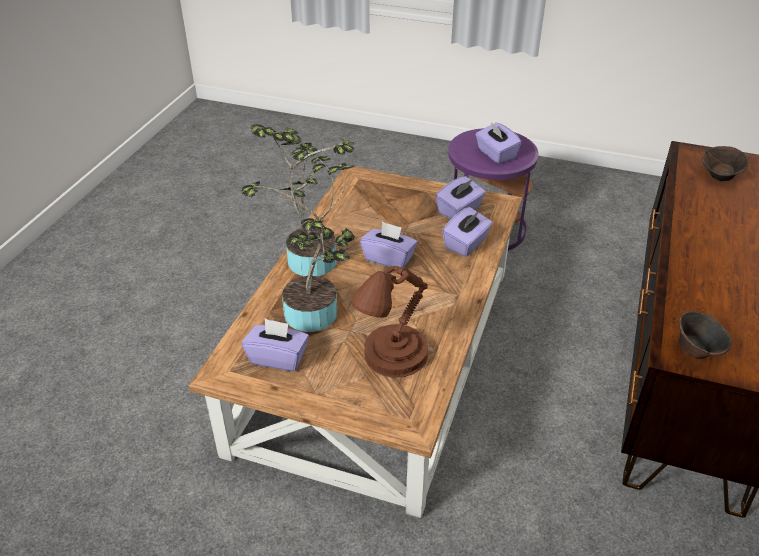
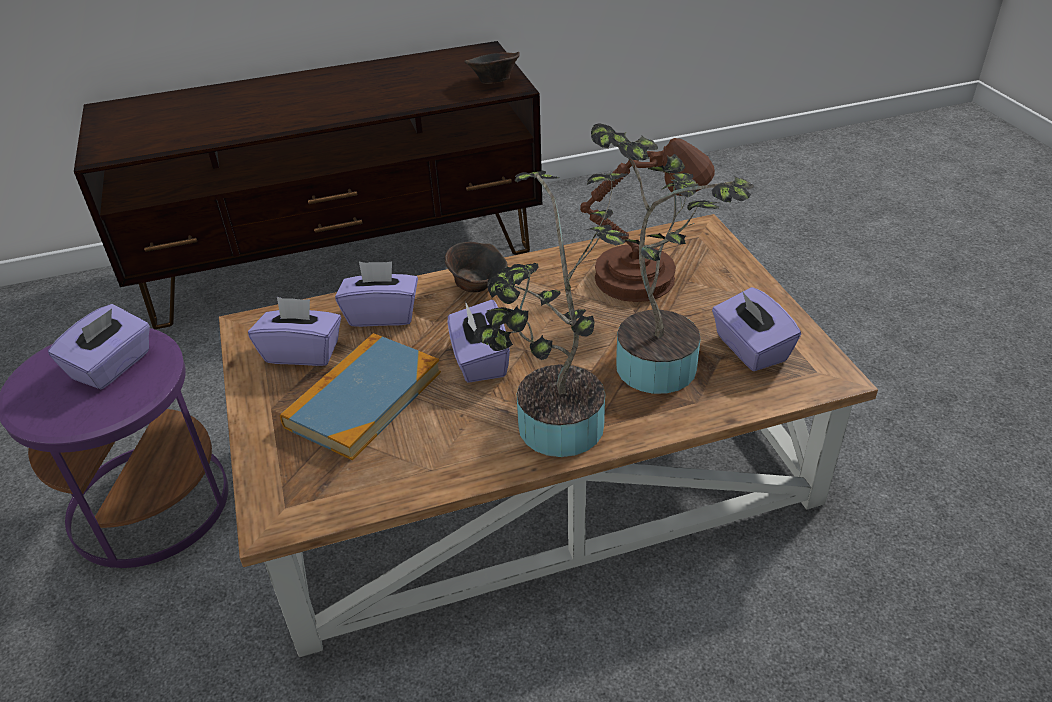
camera: 125 degrees left, 0 degrees up
(401, 216) = (363, 399): none -> book
(720, 177) = (161, 127): brown bowl -> brown bowl (477, 285)

